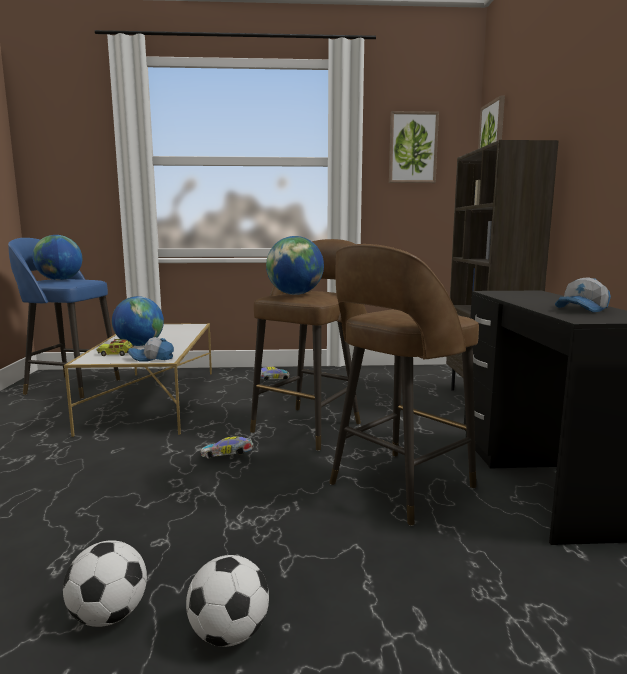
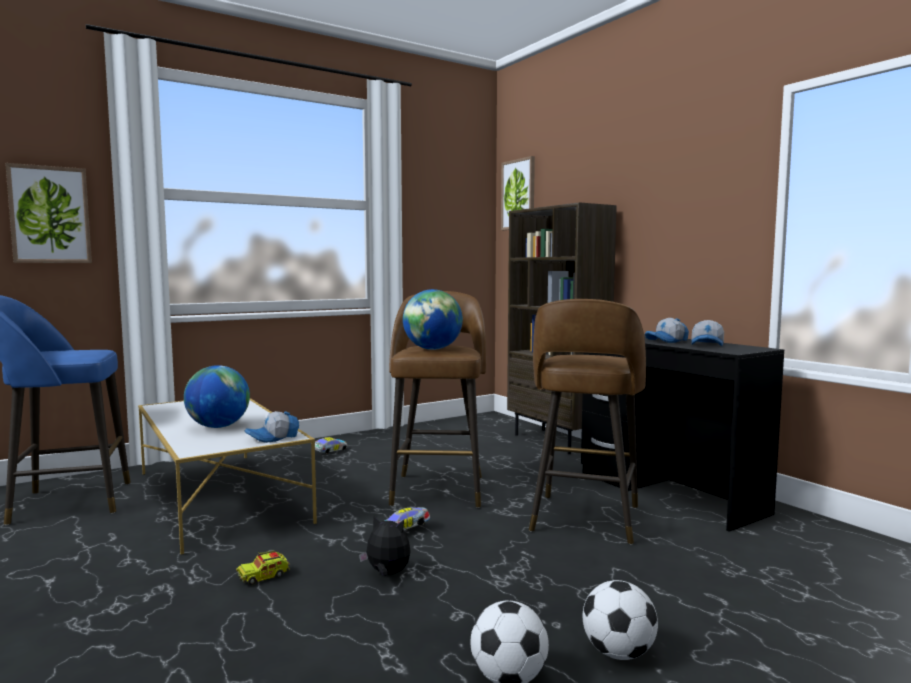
camera: 30 degrees left, 5 degrees down
(60, 280) = (60, 352): globe -> none
(116, 354) = (214, 440): toy truck -> toy truck (264, 576)
(165, 489) = (387, 574): none -> plush toy
(412, 148) = (442, 195): picture -> picture (50, 215)
(545, 302) = (667, 341): none -> cap

